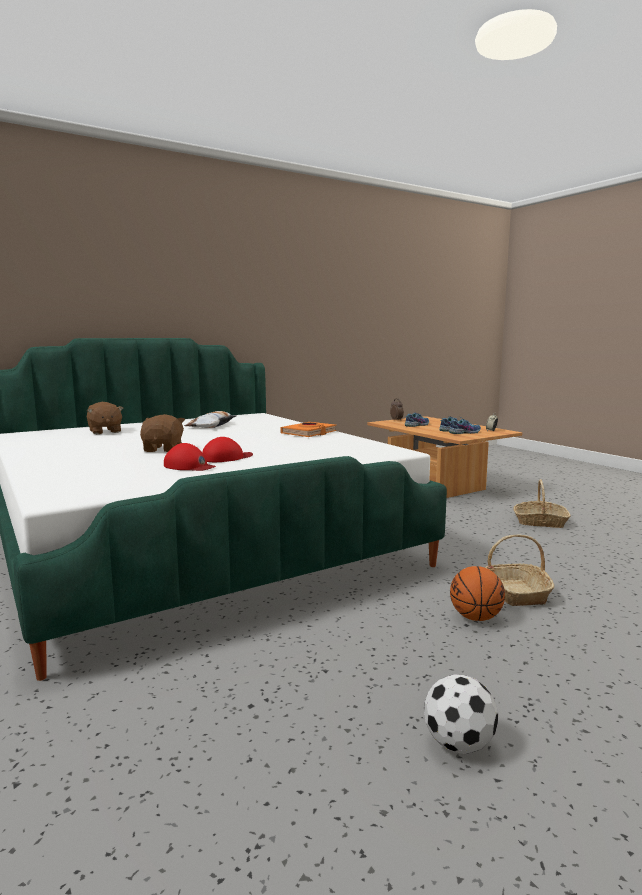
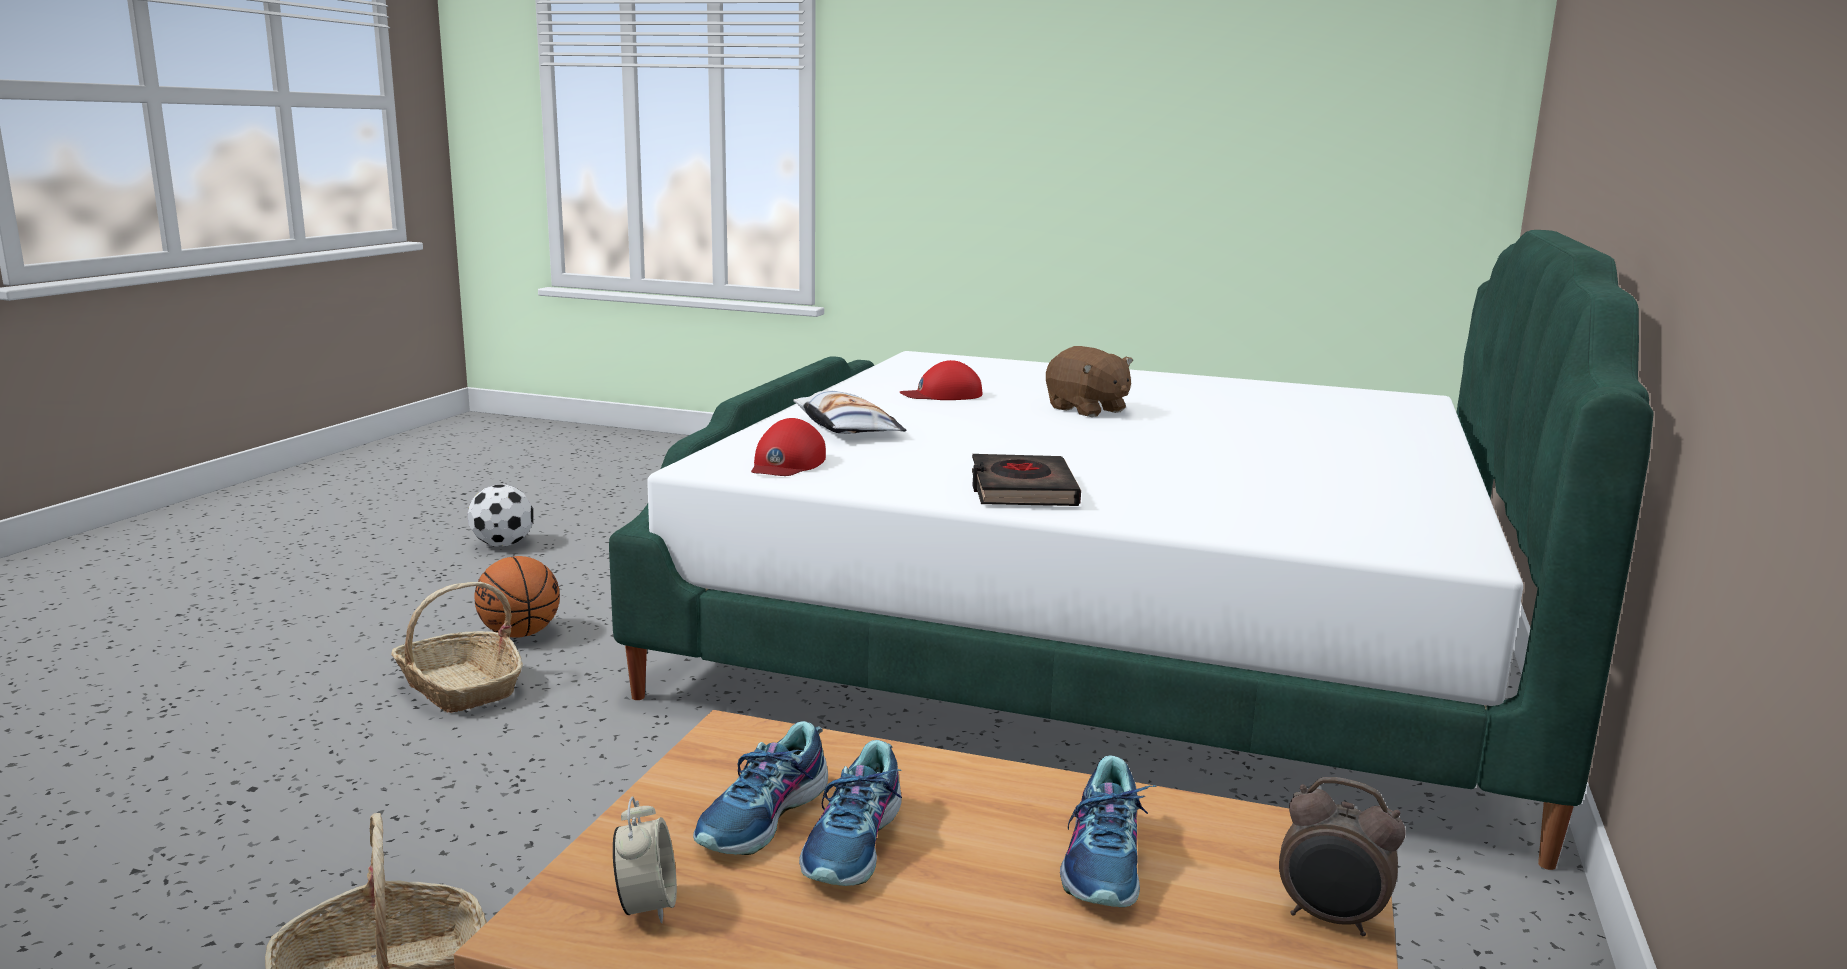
camera: 140 degrees right, 5 degrees up
(104, 431) = (1354, 424): brown plush toy -> none
(211, 425) = (1298, 476): pillow -> pillow (846, 427)
(227, 458) = (947, 411): red cap -> red cap (786, 464)
(309, 433) = (1022, 490): orange book -> black book

